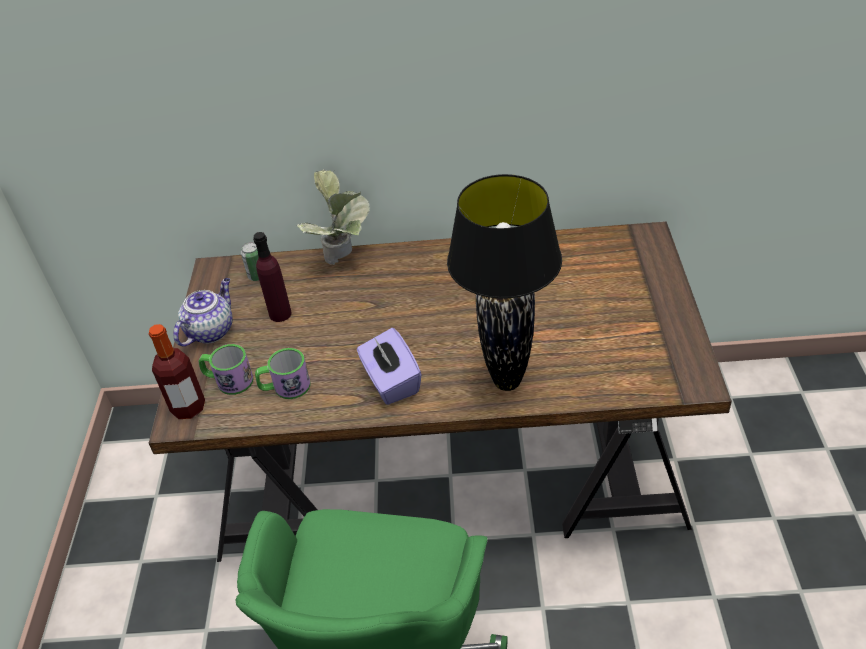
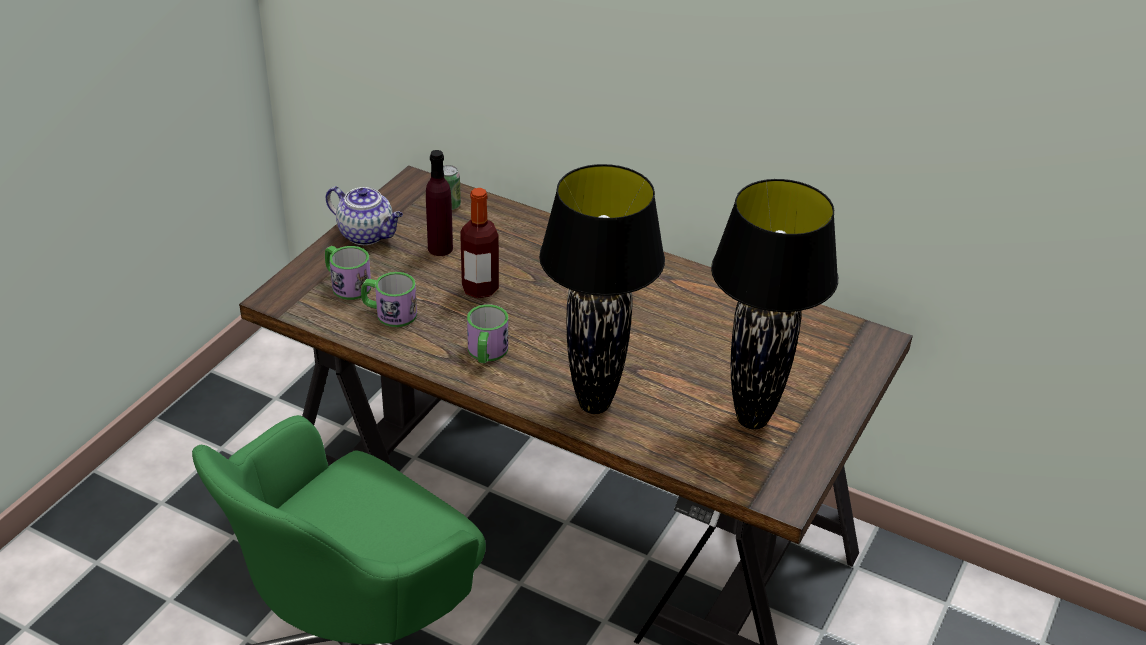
camera: 25 degrees right, 5 degrees down
(188, 408) = (294, 291): bottle -> bottle (480, 288)
(211, 330) = (367, 235): teapot -> teapot turned 60 degrees clockwise
(344, 259) = (542, 226): potted plant -> none
(391, 382) = (486, 353): purple tissue box -> mug
(625, 335) = (753, 419): none -> black table lamp

